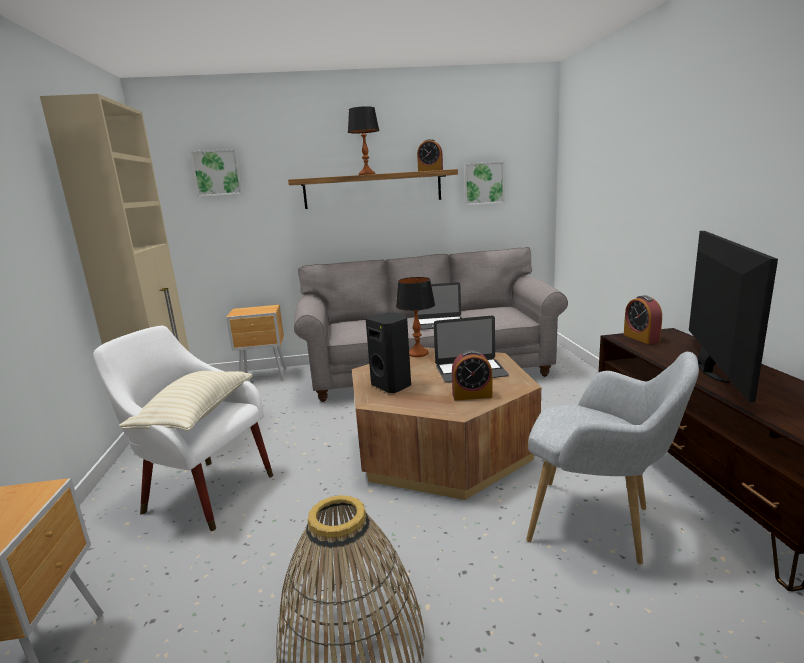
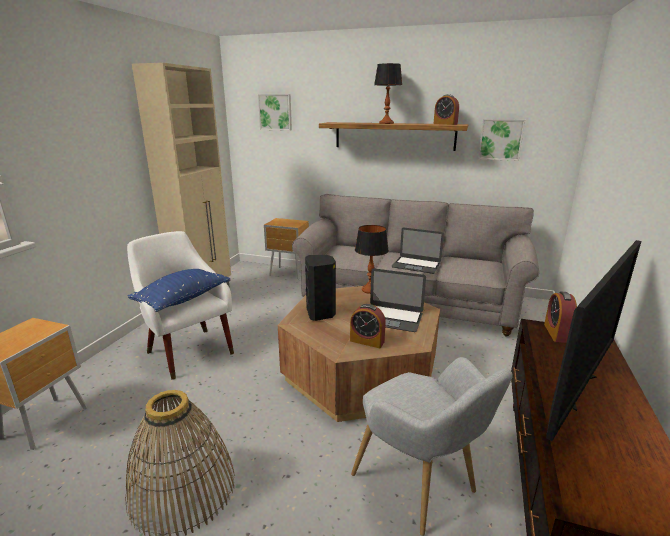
camera: 25 degrees right, 5 degrees up
(196, 415) = (183, 299): beige pillow -> blue pillow

